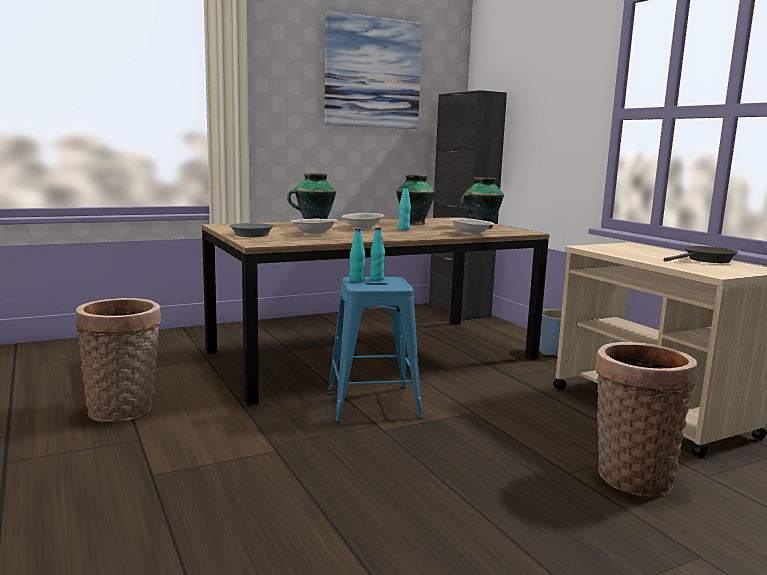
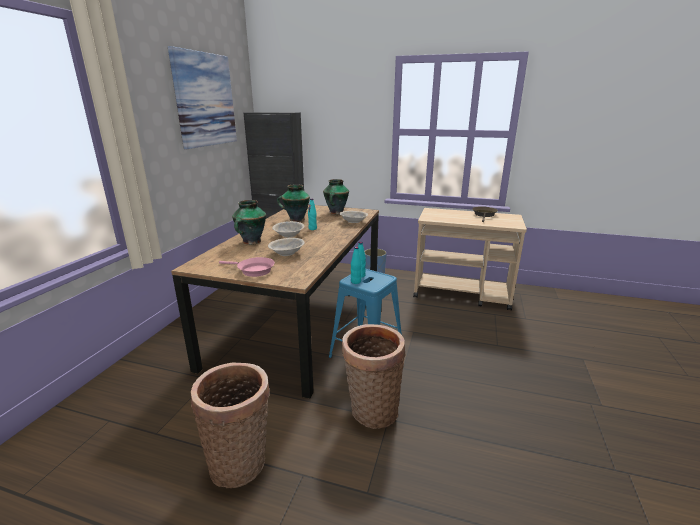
camera: 45 degrees left, 10 degrees up
(250, 234) = (253, 270): grey frying pan -> pink frying pan
(631, 475) = (512, 333): basket -> basket (371, 410)

